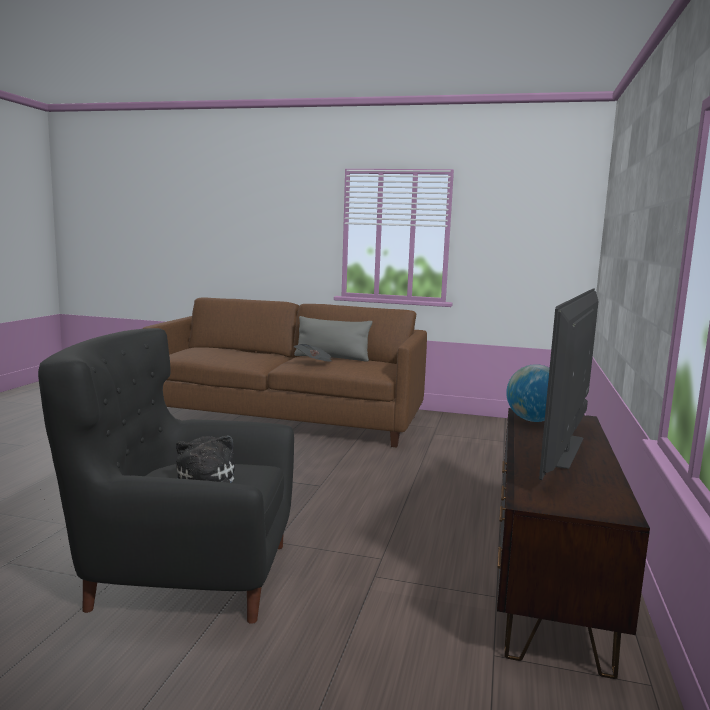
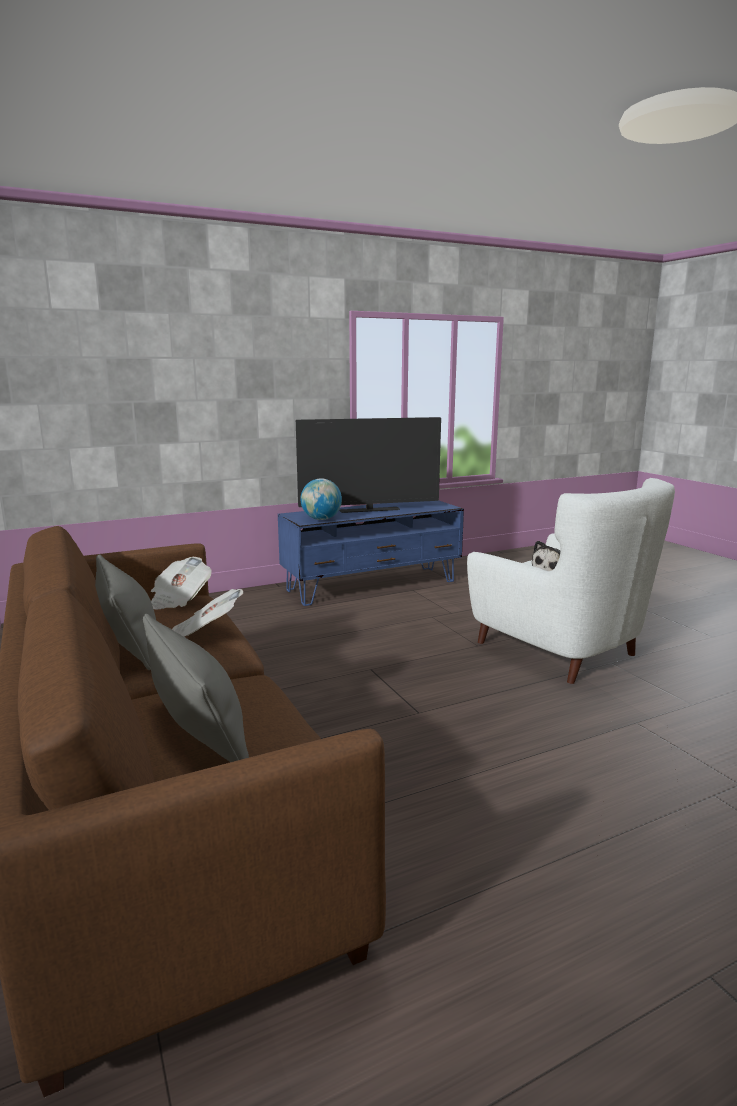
camera: 130 degrees left, 5 degrees up
(184, 574) = (560, 650): black armchair -> white armchair
(234, 354) = (198, 731): none -> grey pillow
(375, 368) = (179, 600): none -> newspaper
(548, 576) = (372, 586): brown tv stand -> blue tv stand

